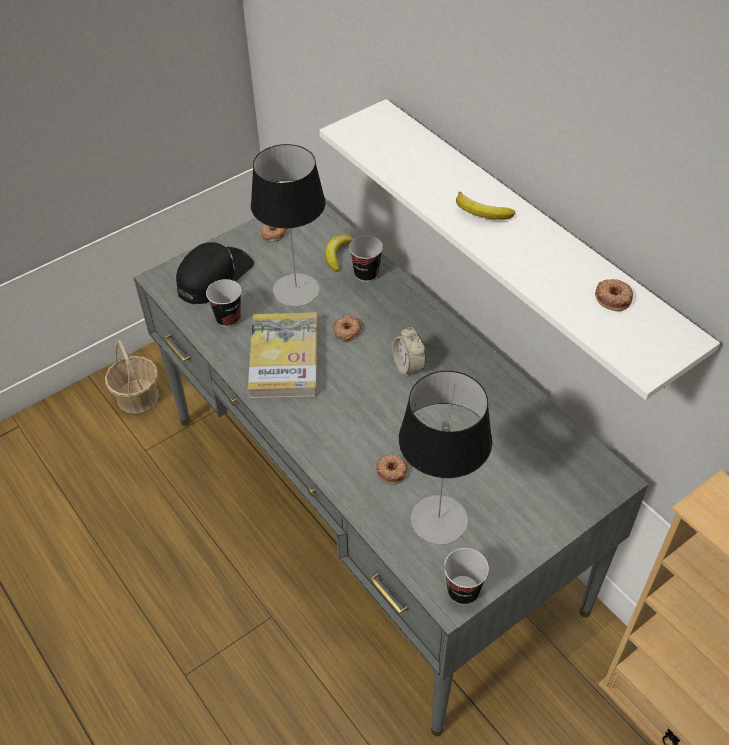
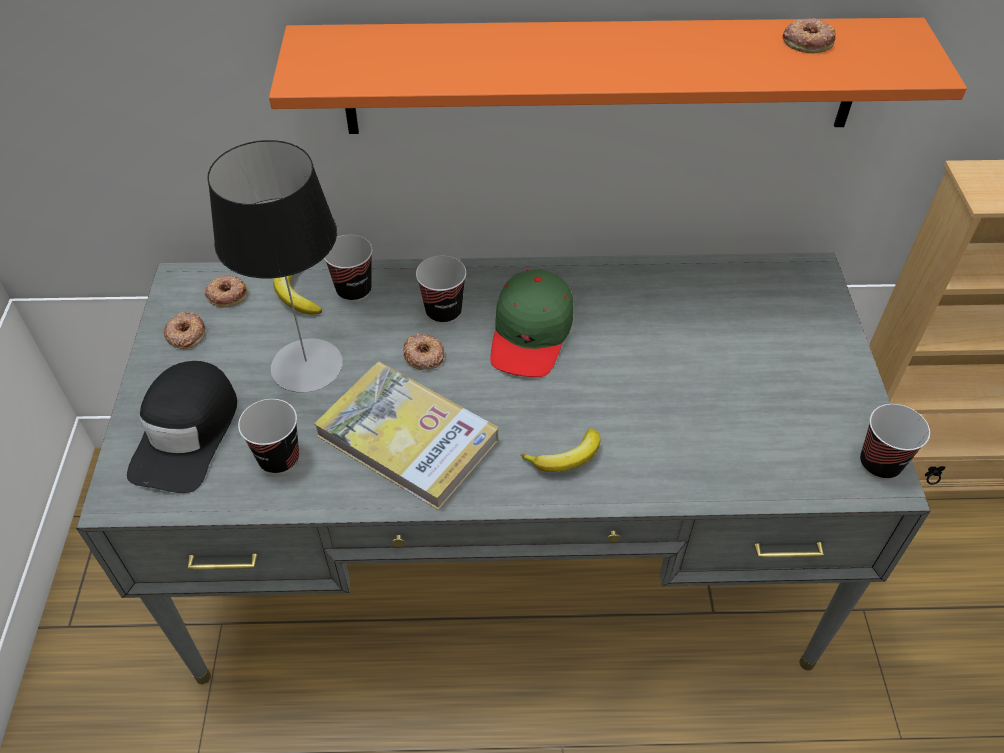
camera: 55 degrees left, 0 degrees up
(138, 396) = (102, 713): basket -> none
(214, 276) = (187, 434): black cap -> black cap turned 150 degrees counterclockwise
(387, 319) = (443, 312): none -> cup
(392, 470) = (670, 432): donut -> donut (227, 294)
(408, 366) = (531, 334): alarm clock -> green cap
(438, 519) = (769, 430): table lamp -> none
(481, 213) = (583, 56): banana -> banana (566, 458)
(526, 240) = (601, 77): white shelf -> orange shelf

